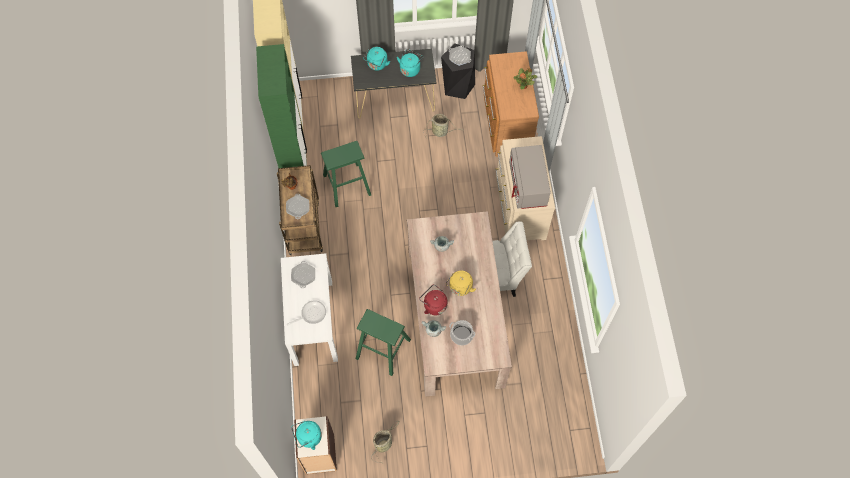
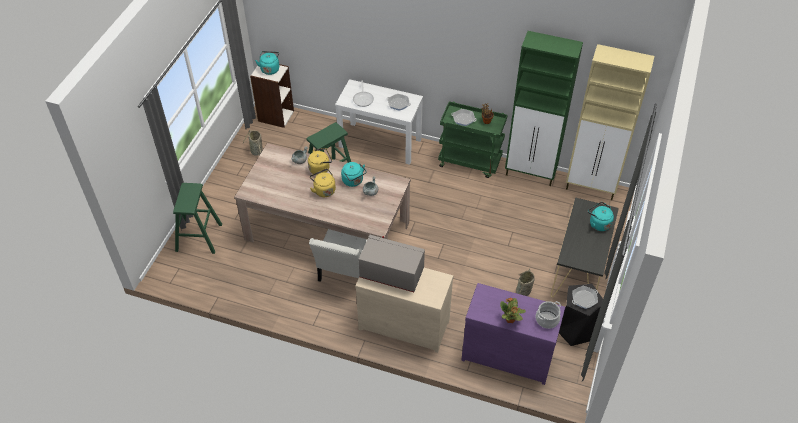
camera: 115 degrees right, 15 degrees down
(303, 226) = (470, 162): brown cart -> green cart
(347, 185) = (497, 202): green stool -> green stool (199, 237)
(410, 69) = (583, 248): turquoise kettle -> turquoise kettle (353, 181)
(433, 305) = (320, 168): red kettle -> yellow kettle
(461, 335) = (283, 176): cooking pot -> cooking pot (547, 319)
(506, 124) = (507, 353): brown dresser -> purple dresser

